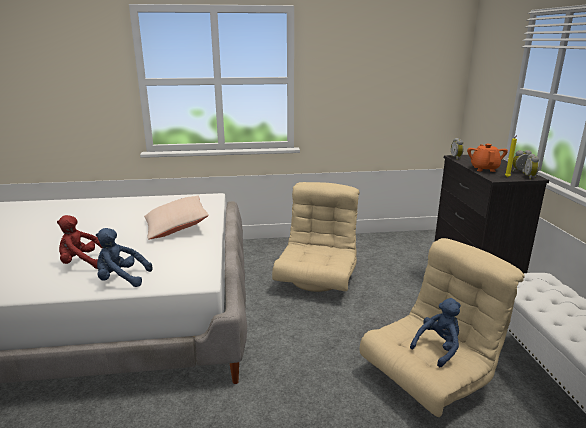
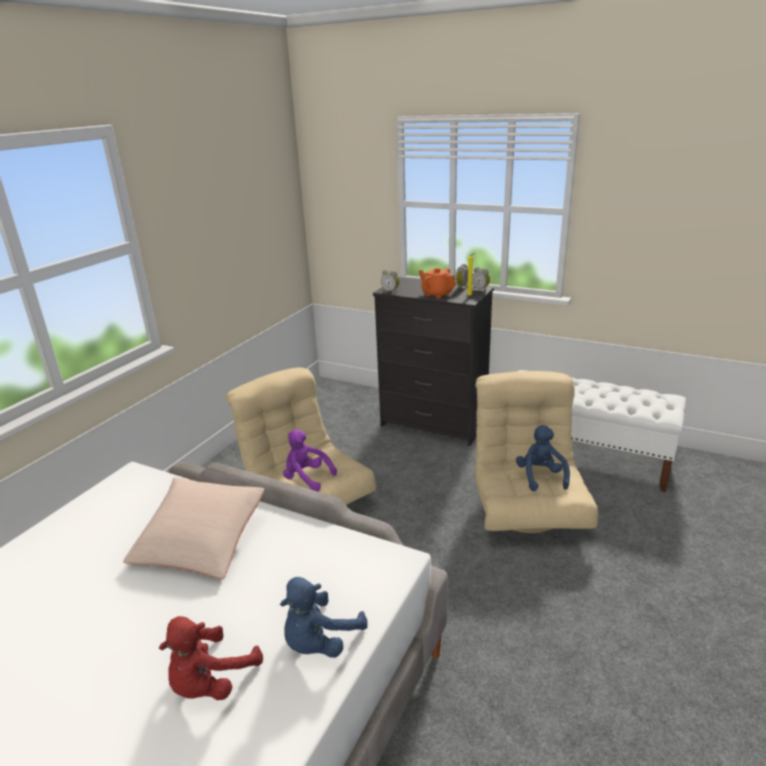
camera: 55 degrees left, 5 degrees up
(308, 256) = (306, 478): none -> purple plush toy

